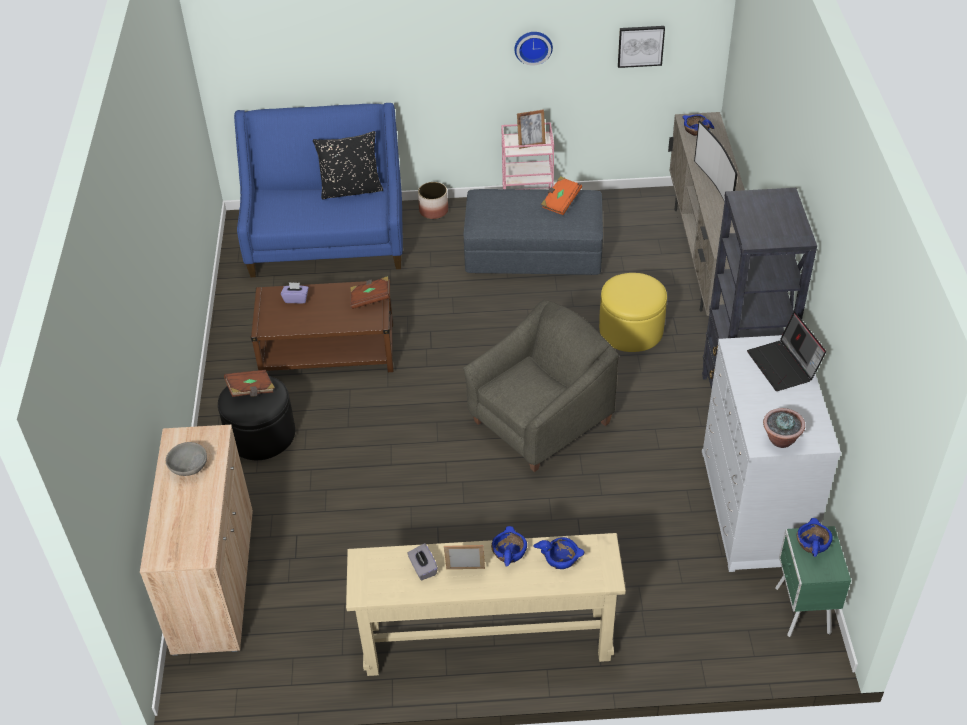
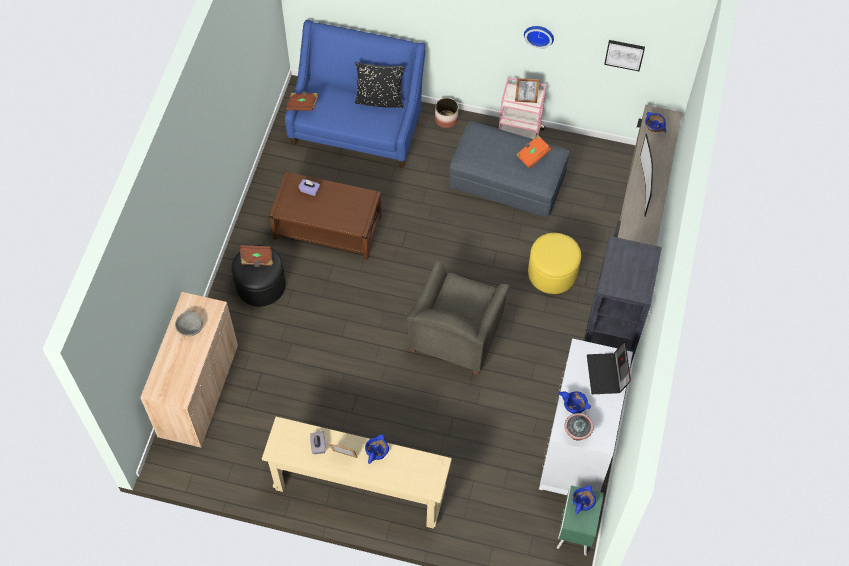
camera: 15 degrees right, 15 degrees up
(370, 299) = (362, 205): brown book -> brown book (302, 105)
(540, 422) = (456, 332): grey armchair -> grey armchair turned 135 degrees clockwise
(561, 559) = (408, 466): blue bowl -> blue bowl (574, 405)

